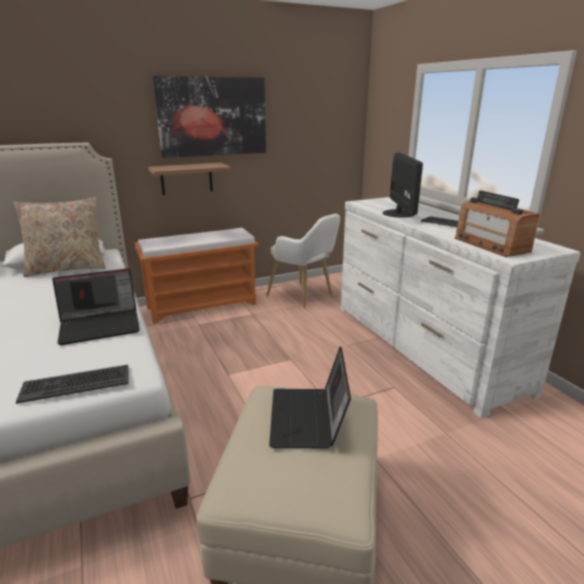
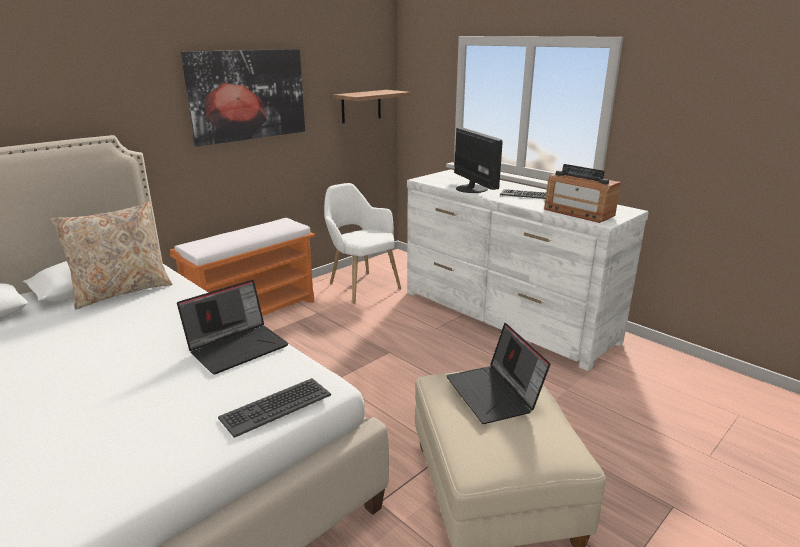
camera: 20 degrees left, 0 degrees up
(186, 178) = (223, 168): shelf -> shelf (361, 106)
(304, 296) = (361, 285): white armchair -> white armchair turned 150 degrees counterclockwise

